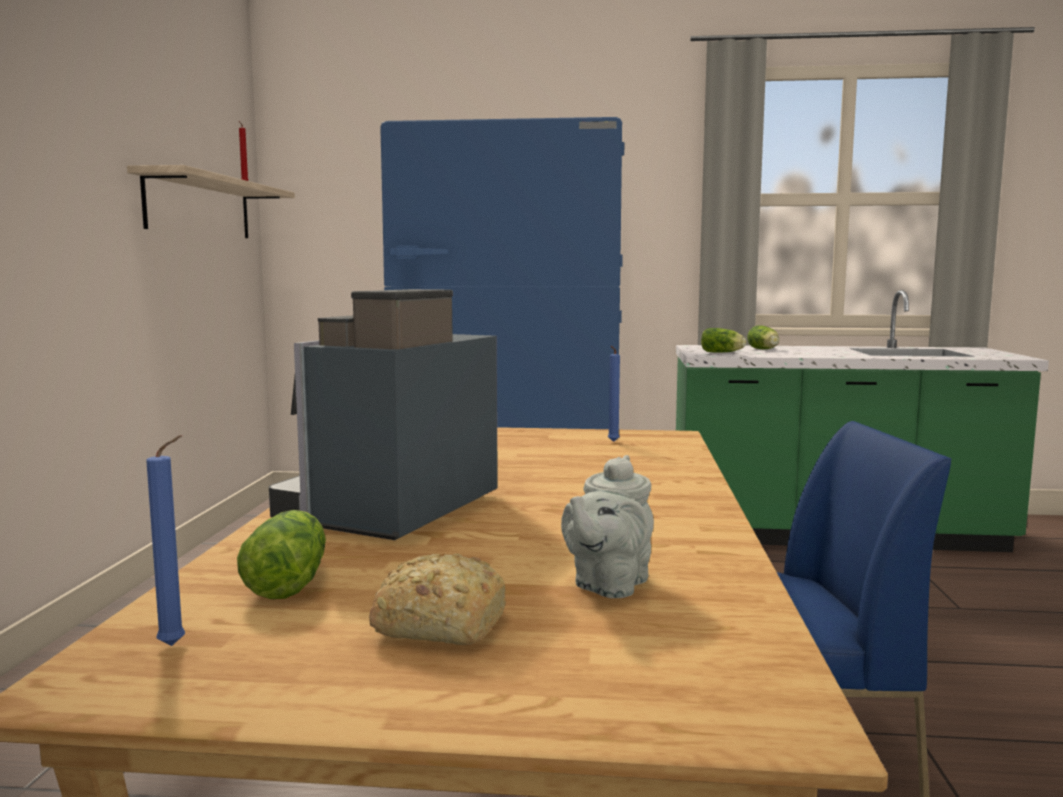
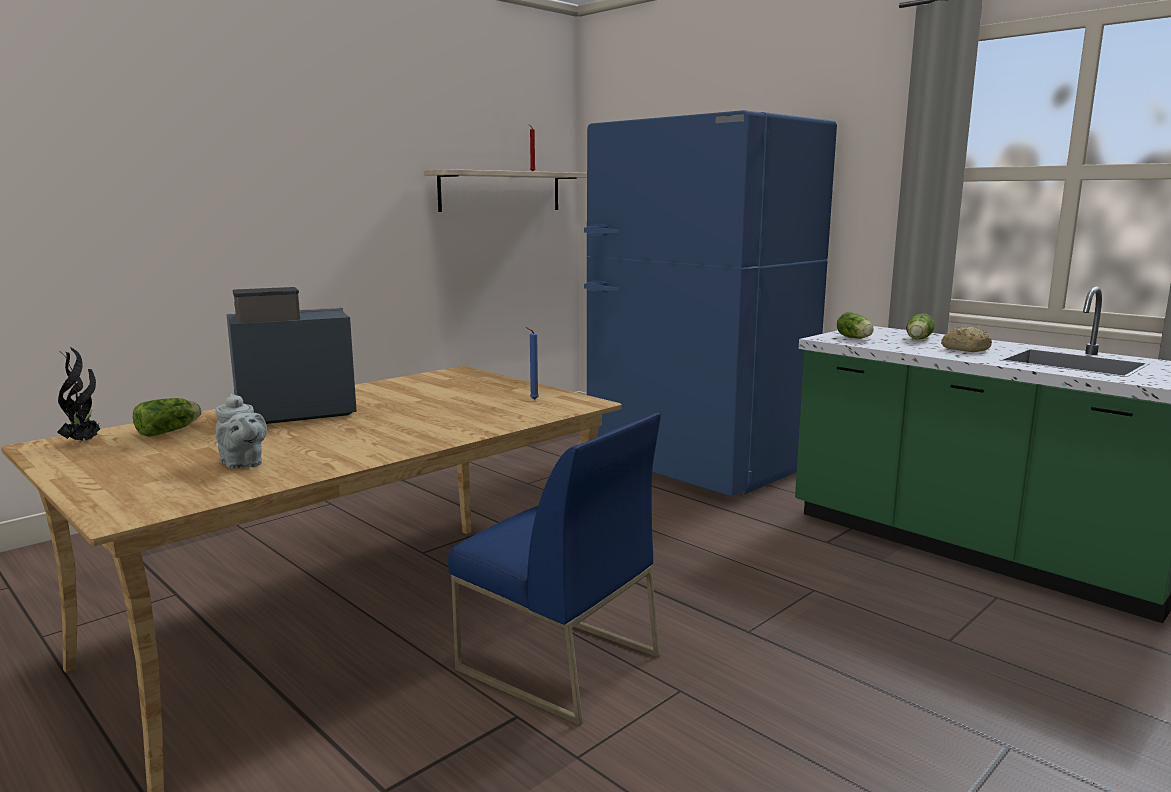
camera: 40 degrees right, 5 degrees up
(176, 645) = (84, 442): blue candle -> potted plant
(438, 625) = (152, 458): bread -> bread (965, 349)
(608, 585) = (242, 464): grey teapot -> grey teapot turned 105 degrees counterclockwise

